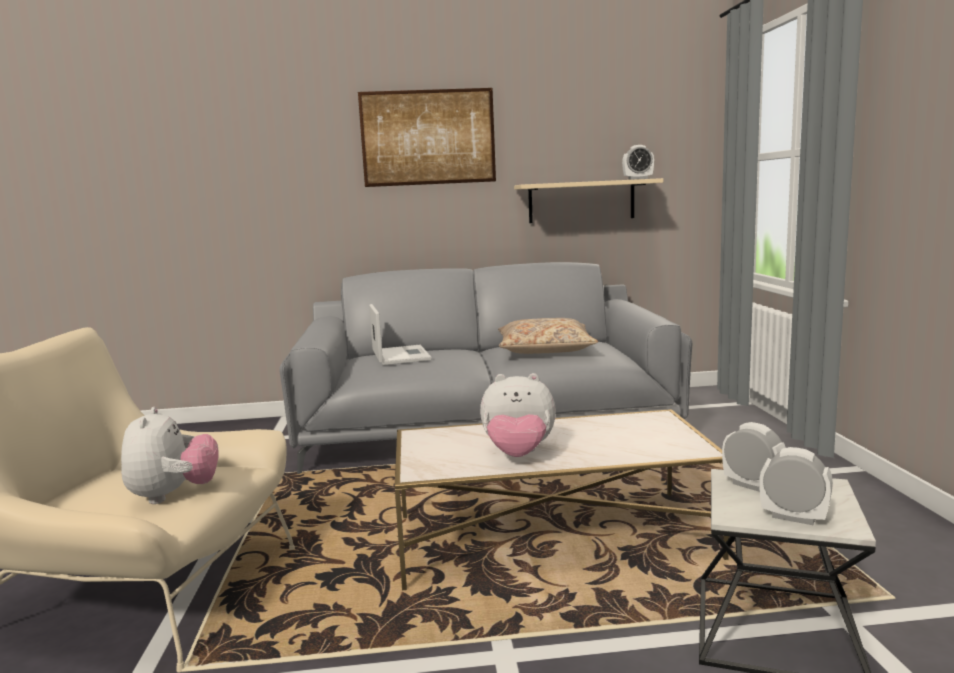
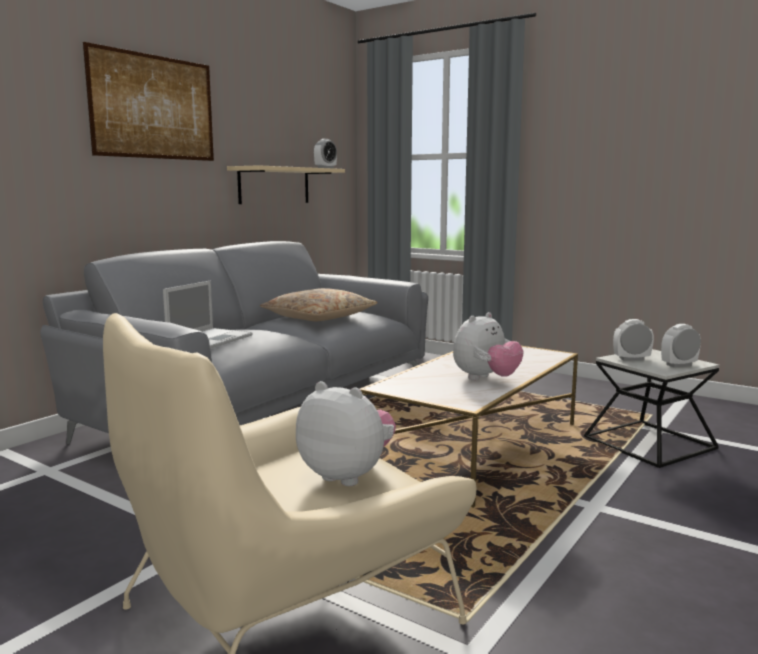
camera: 50 degrees left, 0 degrees up
(400, 355) = (211, 339): laptop -> laptop turned 90 degrees clockwise

